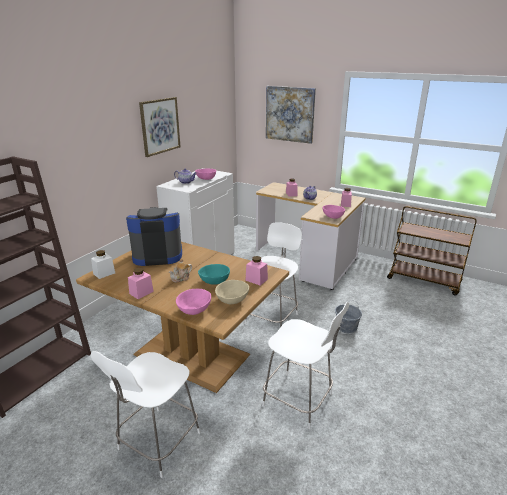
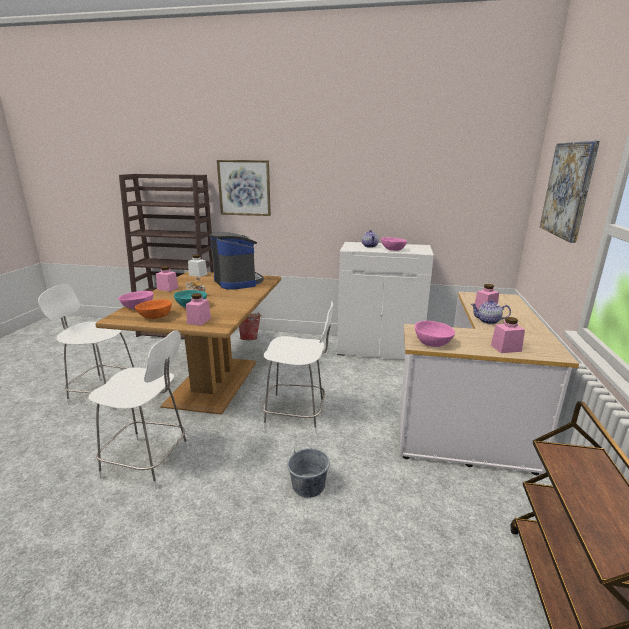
camera: 70 degrees right, 5 degrees down
(114, 320) = (250, 338): none -> bucket
(160, 126) = (367, 179): picture -> picture (244, 188)
(232, 300) = (156, 317): beige bowl -> orange bowl
(299, 401) = (149, 462): white chair -> white chair turned 90 degrees counterclockwise

